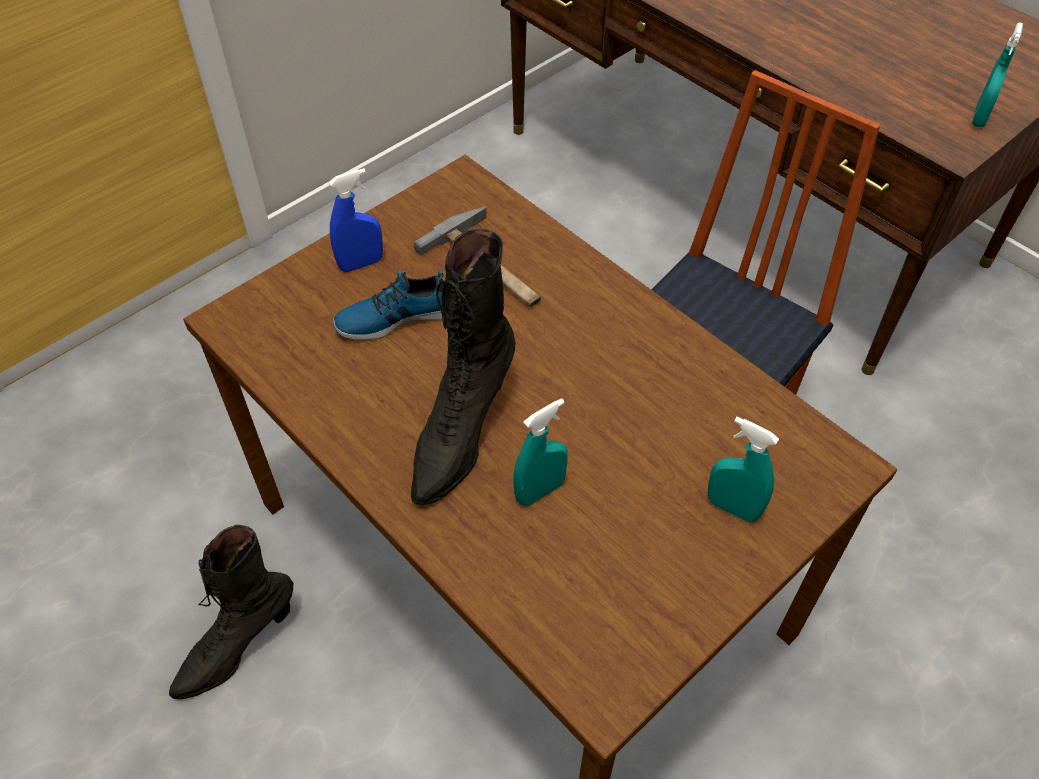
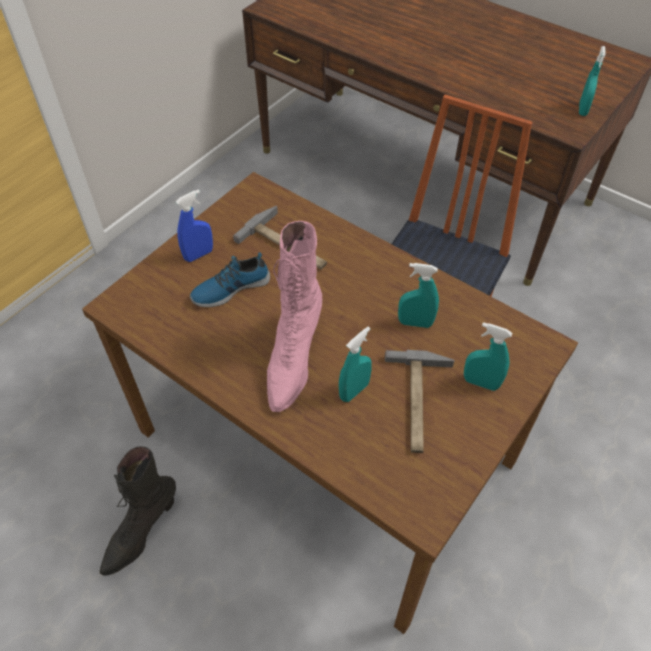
camera: 10 degrees left, 0 degrees up
(461, 432) = (293, 359): black boot -> pink boot
(632, 523) = (418, 403): none -> hammer
(652, 404) = (415, 323): none -> turquoise spray bottle

